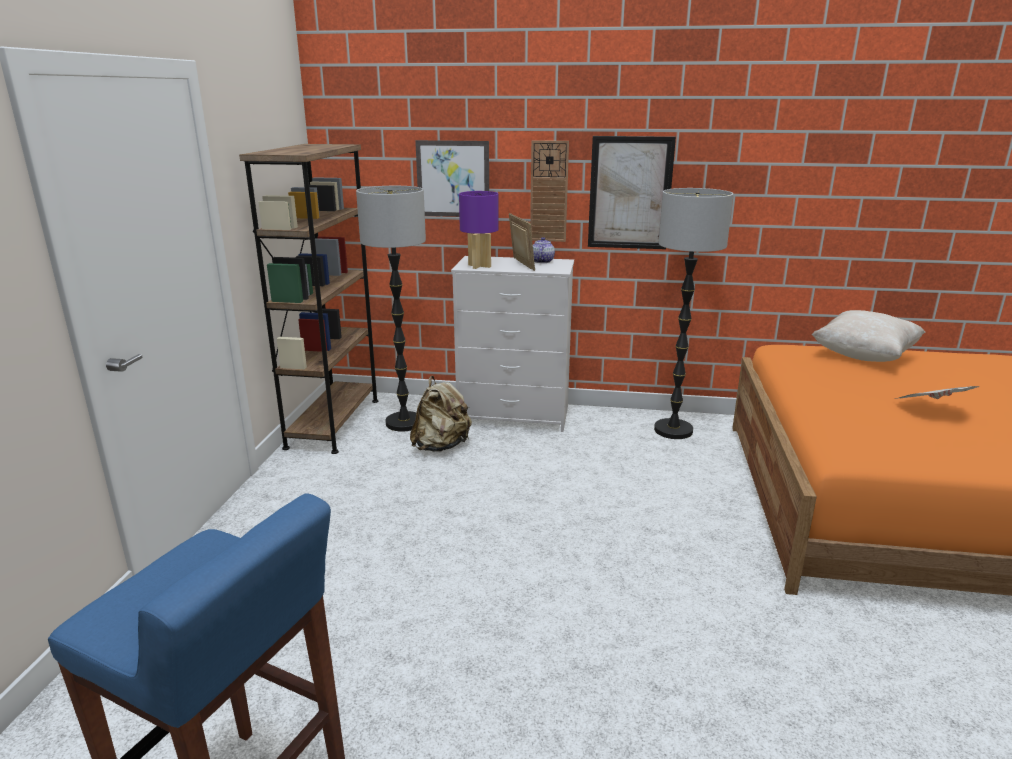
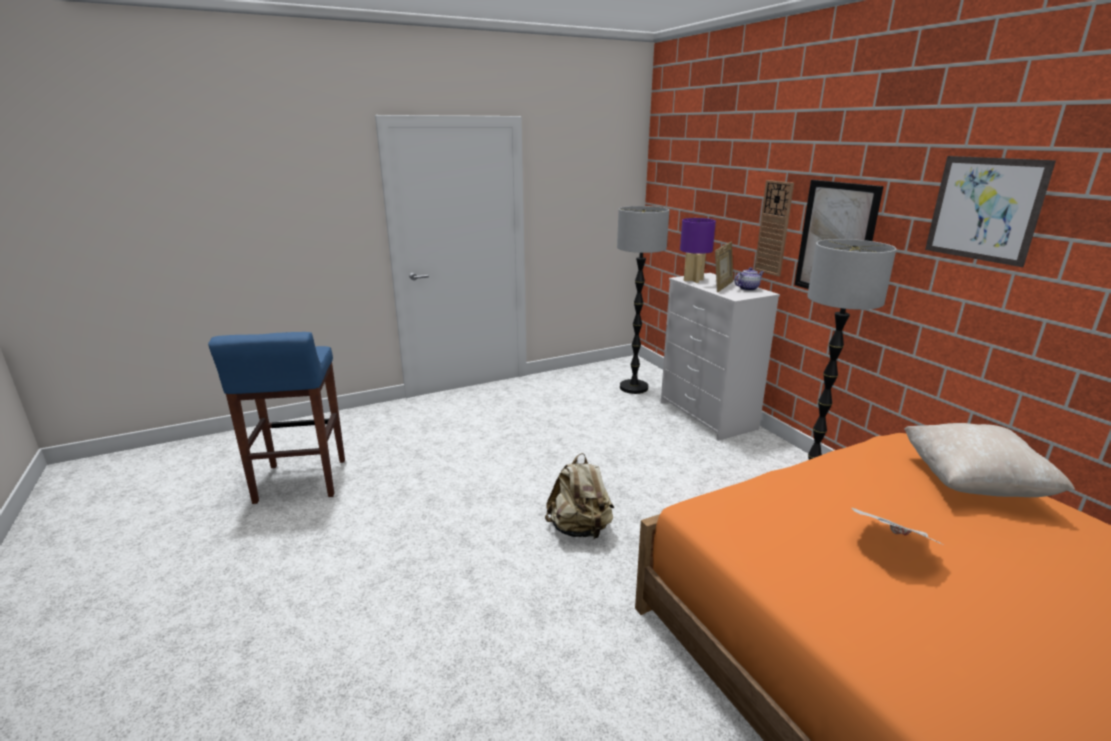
camera: 55 degrees right, 0 degrees up
(333, 423) = (599, 371): brown bookcase -> none
(441, 446) = (626, 409): beige backpack -> beige backpack (580, 529)
(453, 179) = (715, 208): picture -> picture (984, 209)

